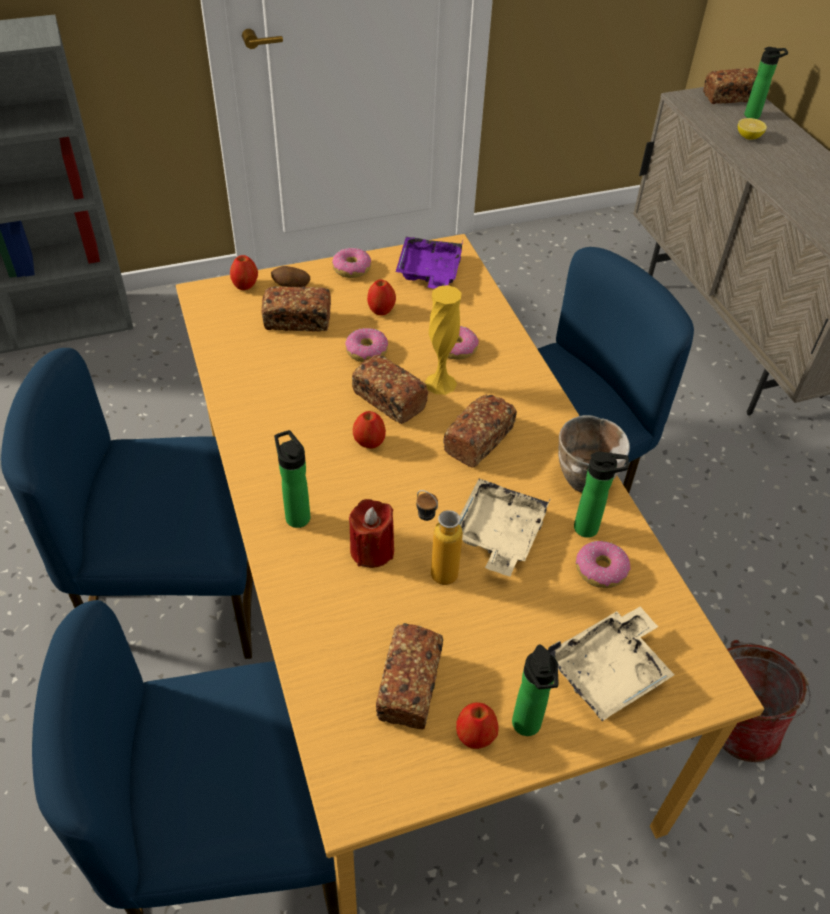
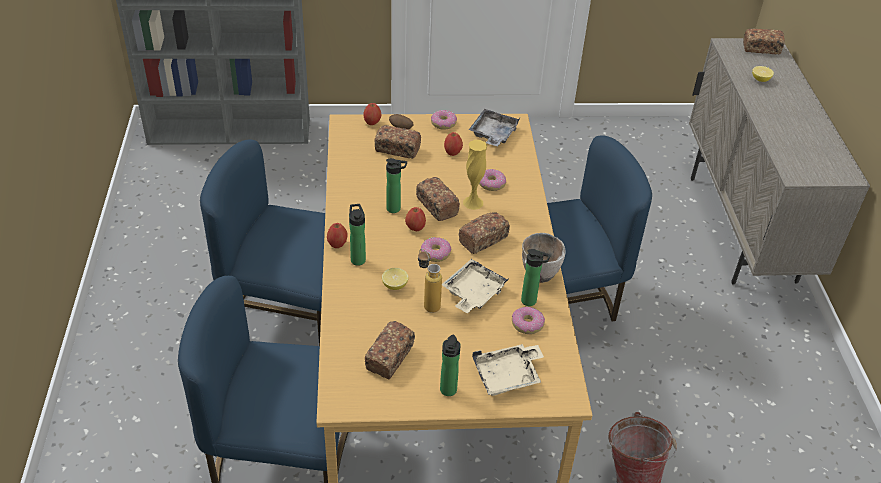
camera: 15 degrees right, 5 degrees down
(366, 351) = (434, 175): donut -> donut (435, 254)
(372, 550) = (395, 286): red candle -> lemon
(429, 272) = (493, 134): purple tray -> grey tray
(475, 736) = (417, 389): apple -> apple (337, 244)
(754, 115) = (774, 65): bottle -> bottle (395, 209)

